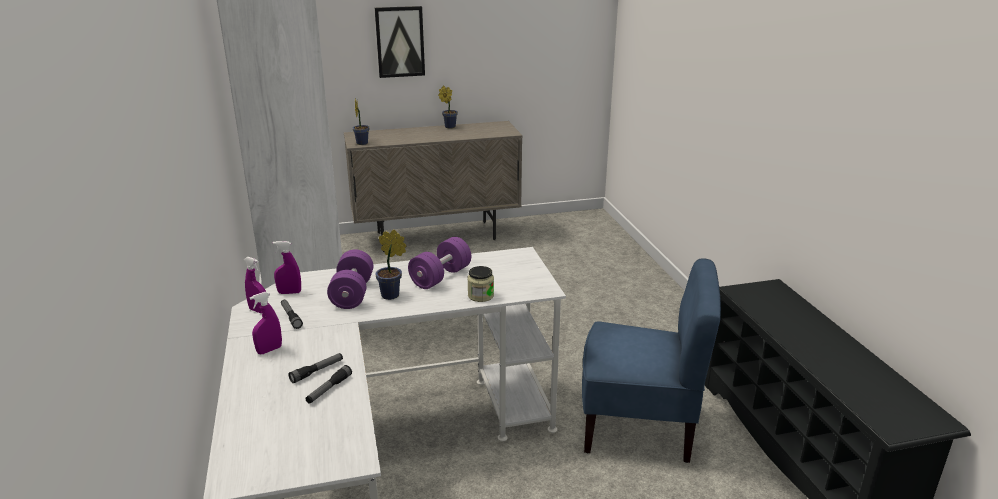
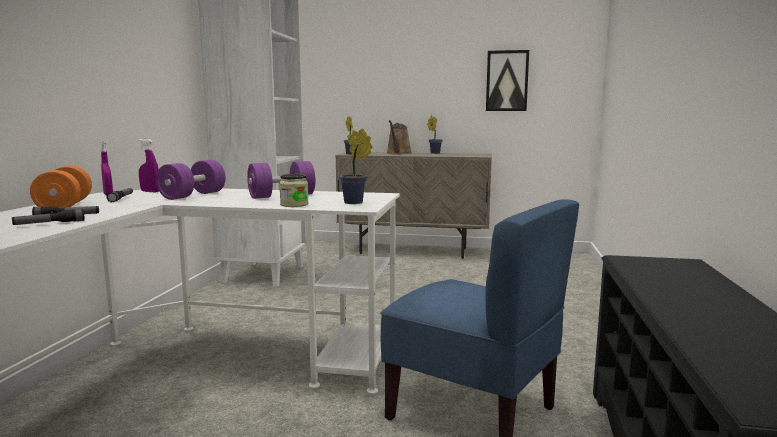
camera: 25 degrees right, 15 degrees down
(269, 350) = (65, 206): purple spray bottle -> orange dumbbell
(392, 295) = (221, 198): potted plant -> potted plant (355, 203)
(400, 42) = (399, 78): picture -> picture (507, 81)
(412, 133) = (398, 153): none -> brown watering can

